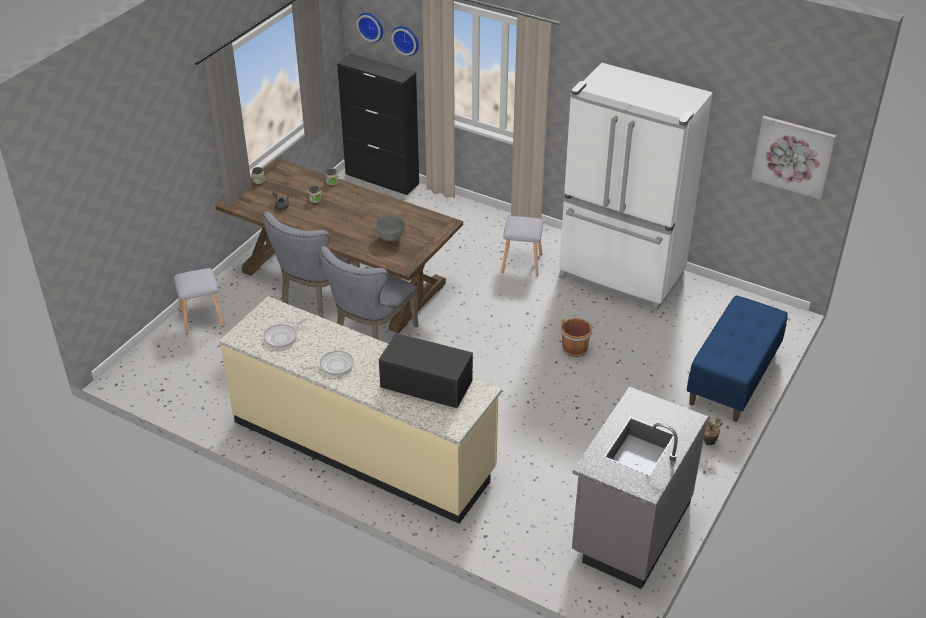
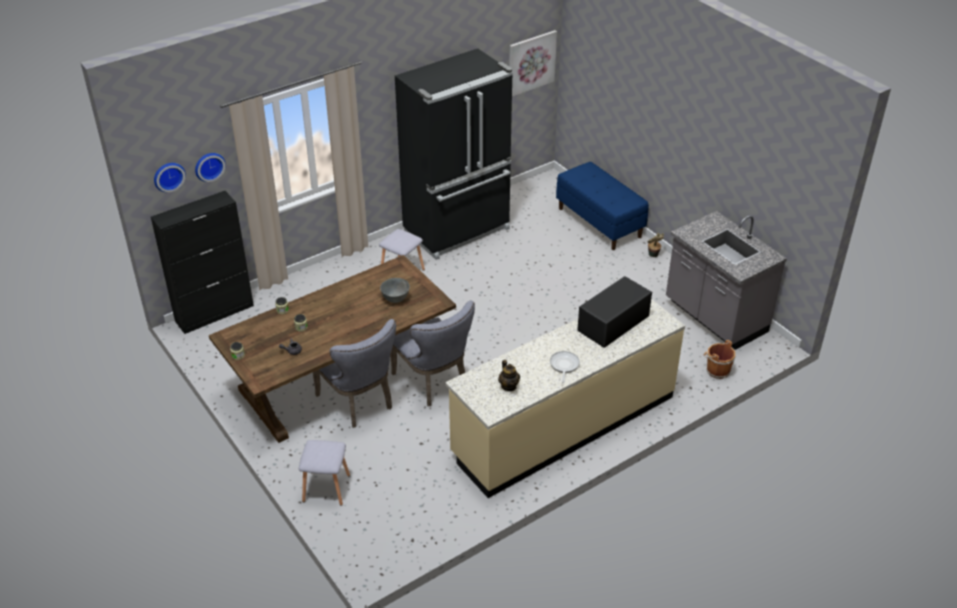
camera: 65 degrees left, 0 degrees up
(282, 337) = (509, 386): frying pan -> teapot
(575, 348) = (522, 280): brown bucket -> brown bucket (716, 370)
(621, 277) = (458, 231): white fridge -> black fridge

